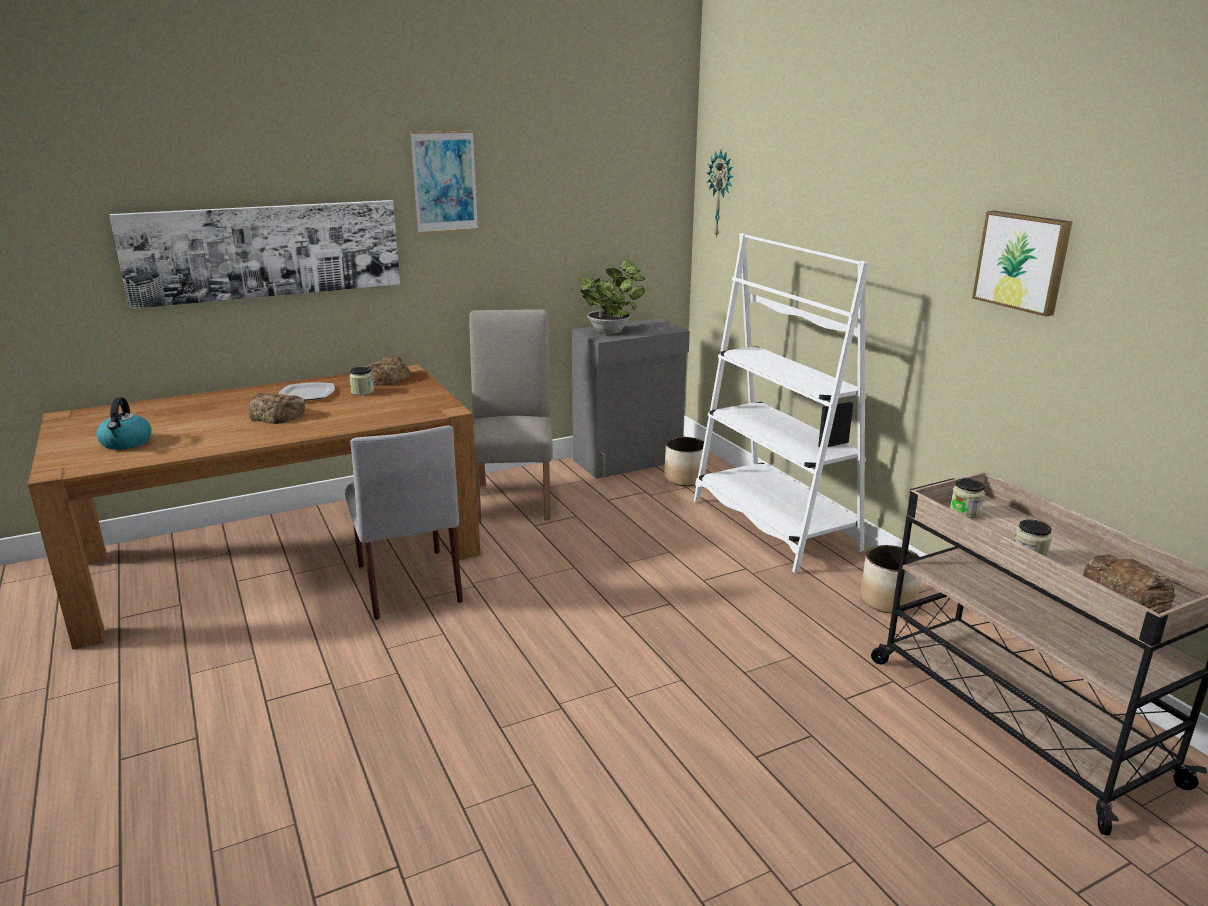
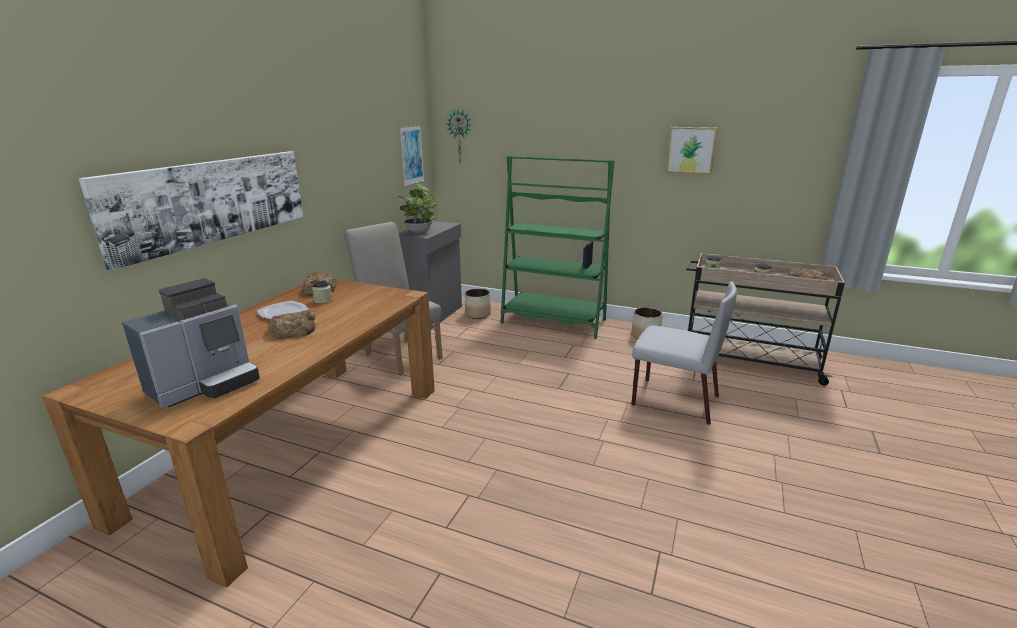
camera: 40 degrees left, 0 degrees up
(126, 443) = (206, 385): kettle -> coffee machine
(408, 582) = (417, 423): grey chair -> grey chair (673, 400)
(444, 182) = (318, 136): picture -> picture (411, 155)
(774, 525) = (553, 321): white bookcase -> green bookcase

